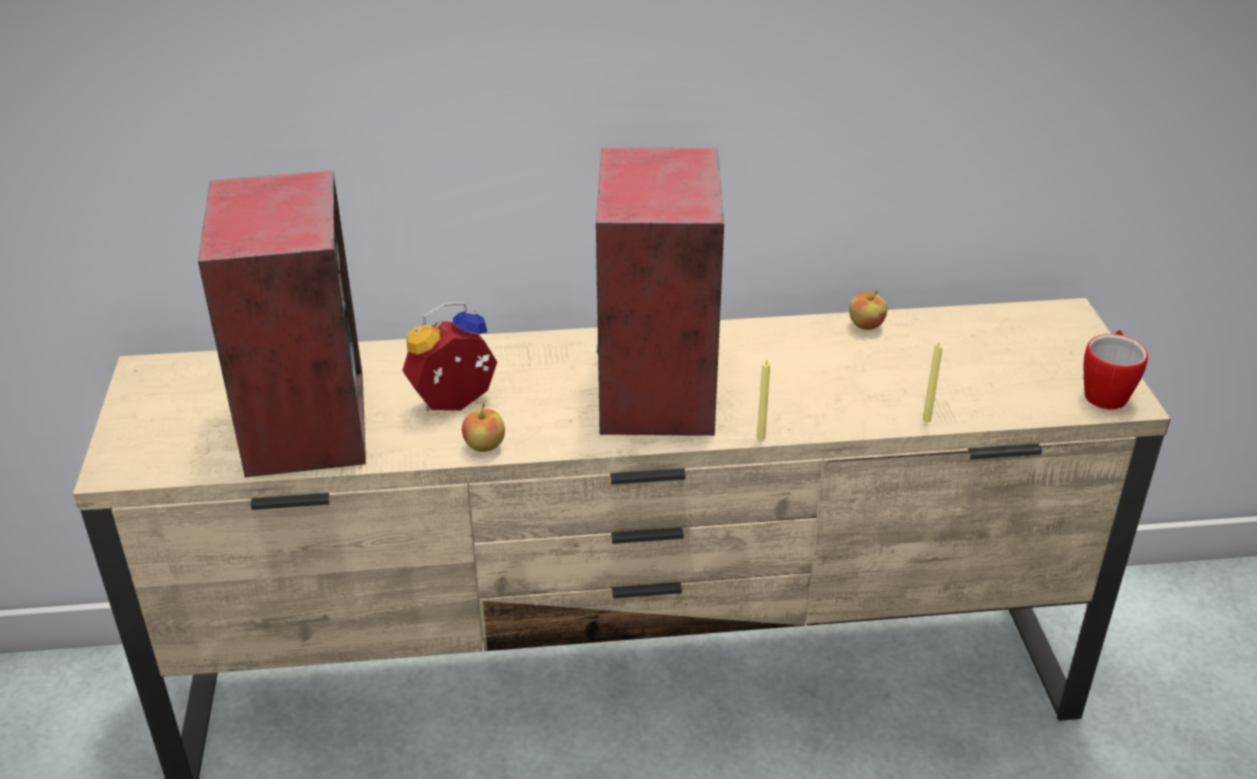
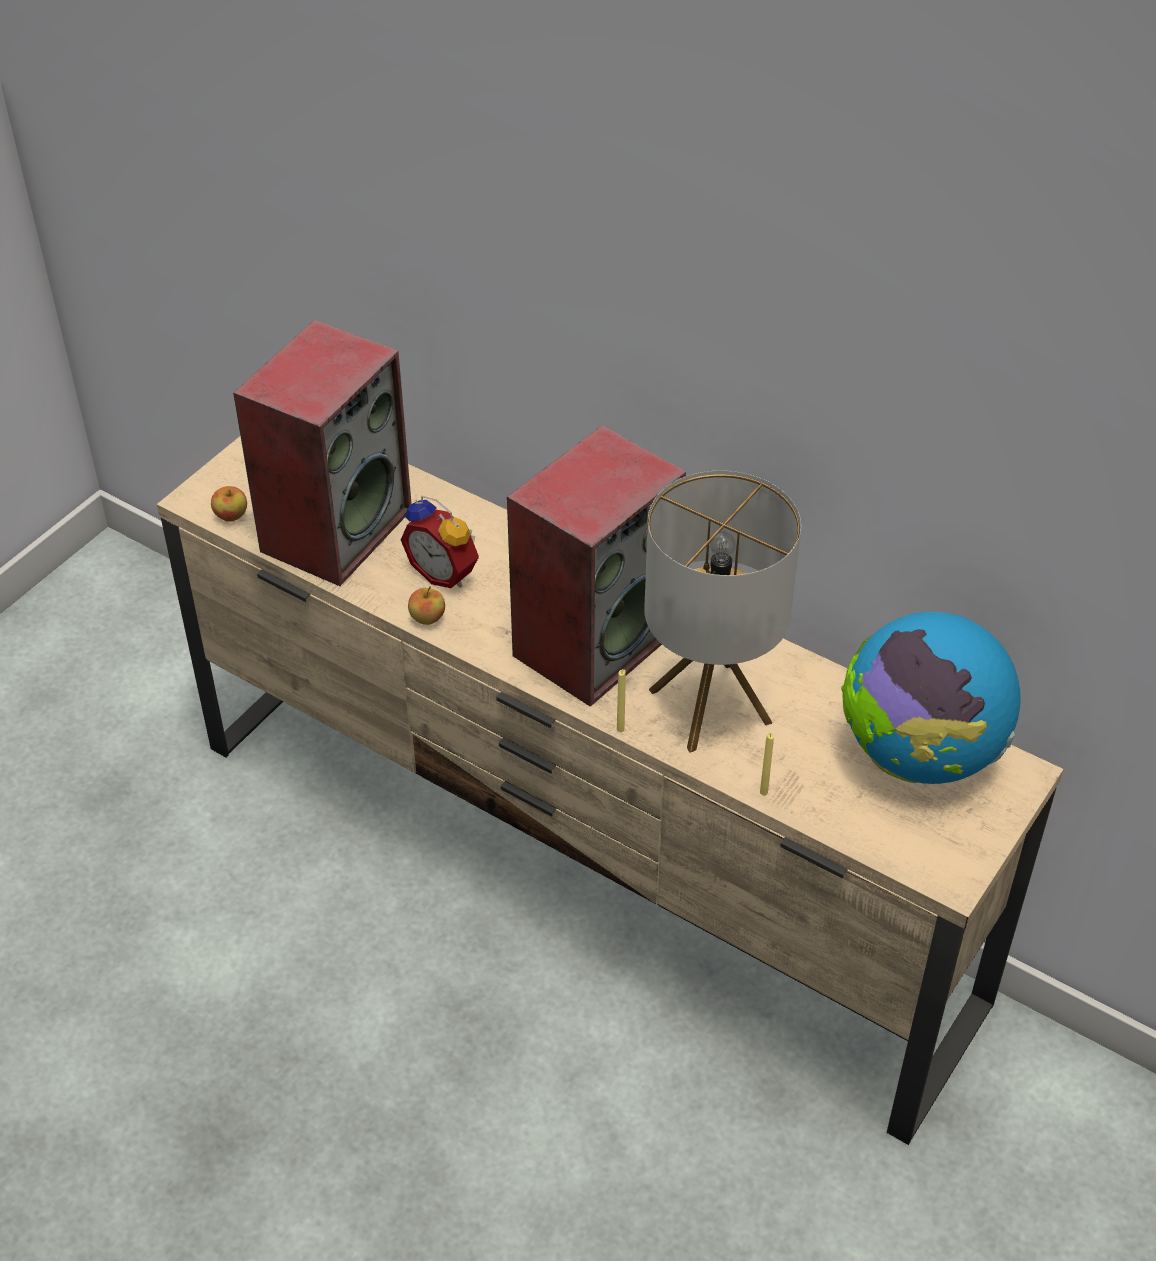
camera: 40 degrees right, 10 degrees up
(456, 405) = (445, 572): alarm clock -> alarm clock turned 150 degrees counterclockwise
(804, 385) = (709, 705): none -> table lamp
(866, 326) = (828, 682): apple -> apple (231, 516)
(991, 337) = (919, 755): none -> globe
(1106, 392) = (946, 861): mug -> none

